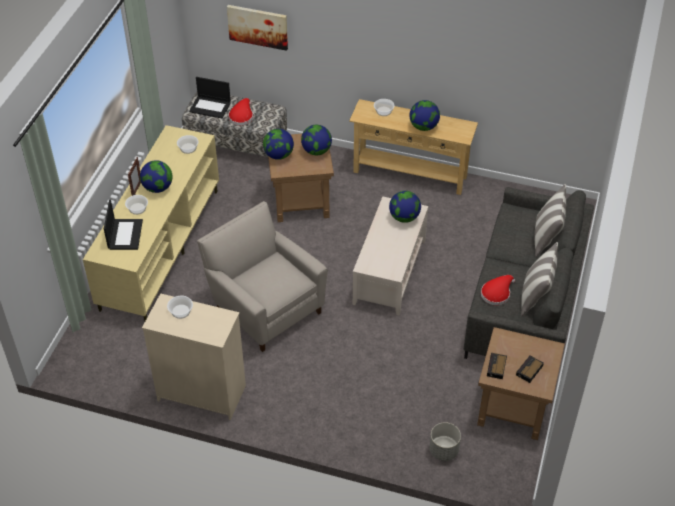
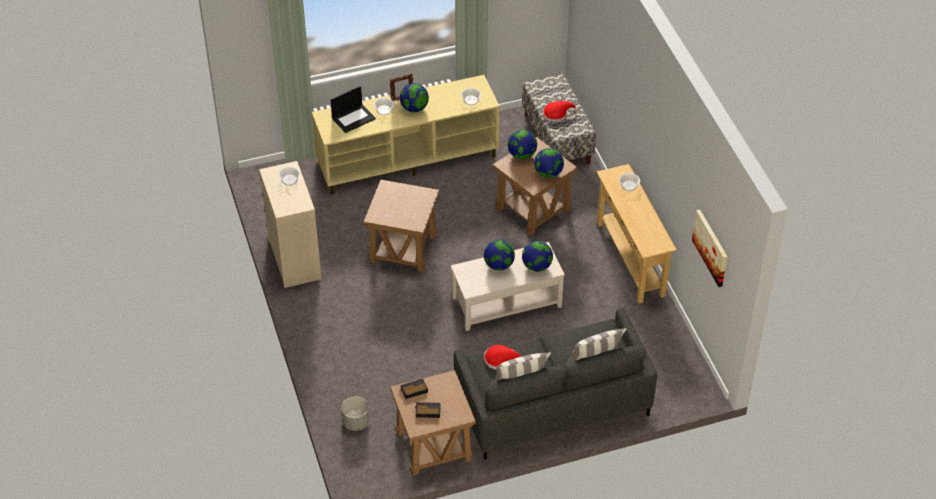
camera: 55 degrees right, 0 degrees up
(210, 107) = (549, 91): laptop -> none
(258, 26) = (596, 48): picture -> picture (711, 247)
(264, 306) = (404, 248): beige armchair -> brown side table
(423, 127) = (635, 219): globe -> globe (499, 265)

